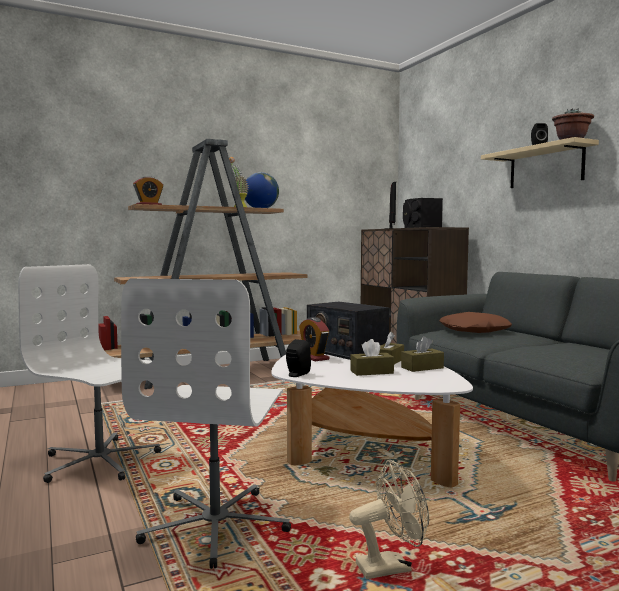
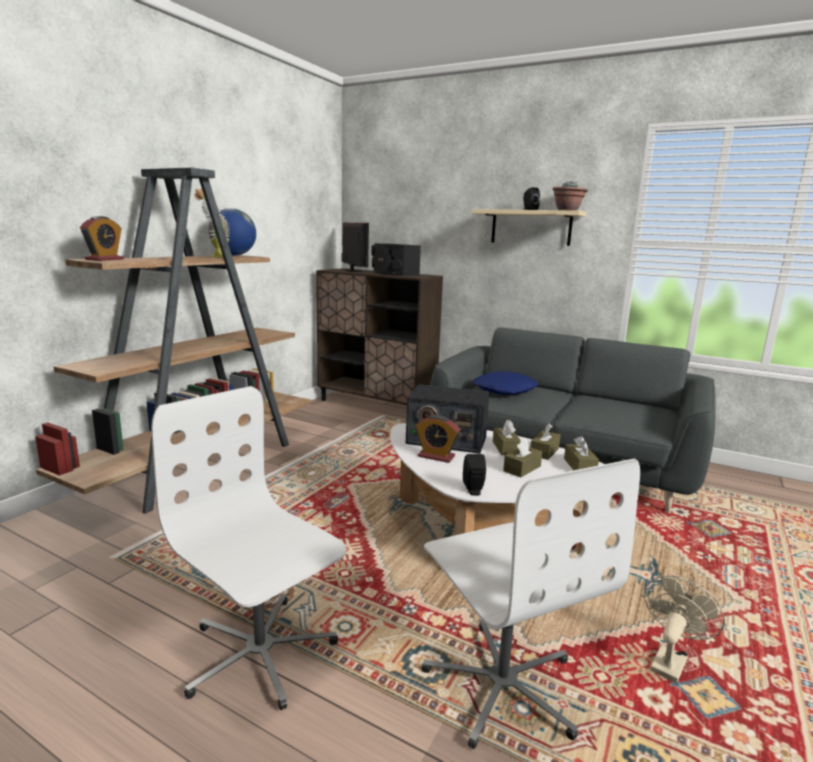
camera: 35 degrees left, 10 degrees up
(99, 461) = (259, 653): white office chair -> white office chair turned 45 degrees clockwise
(434, 379) = (579, 466): none -> brown tissue box
(474, 330) = (505, 390): brown pillow -> blue pillow

